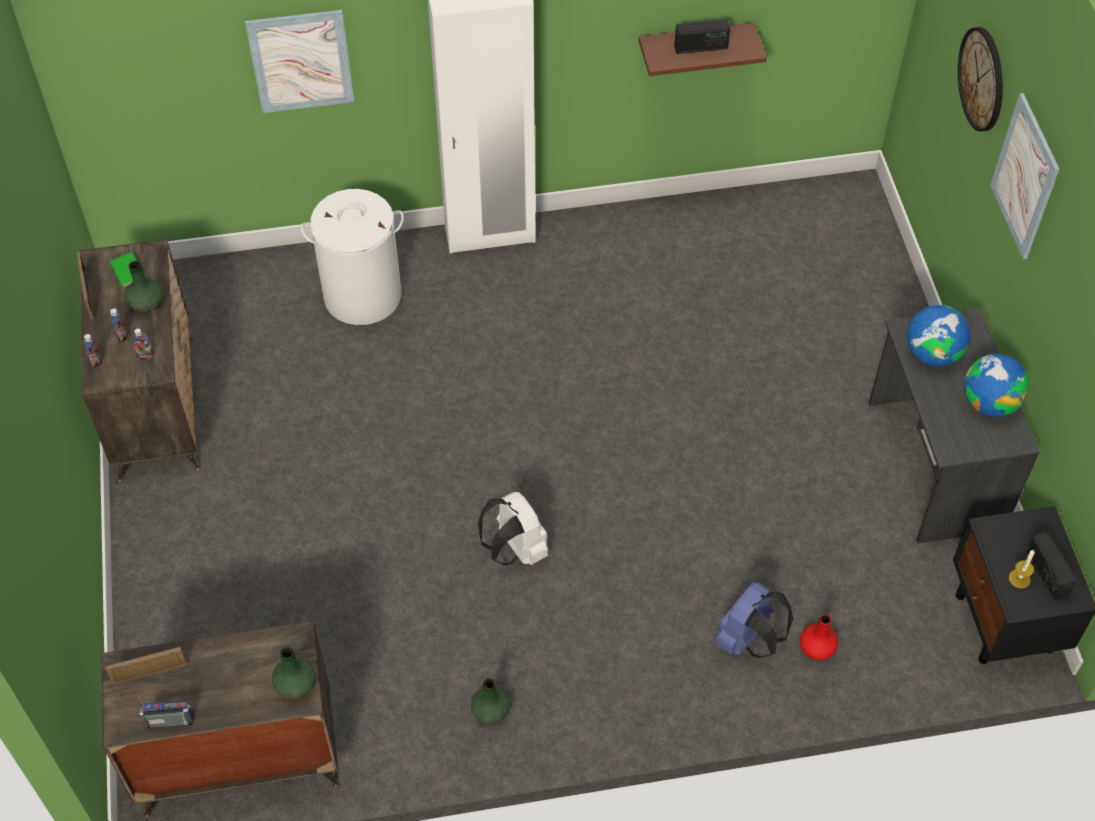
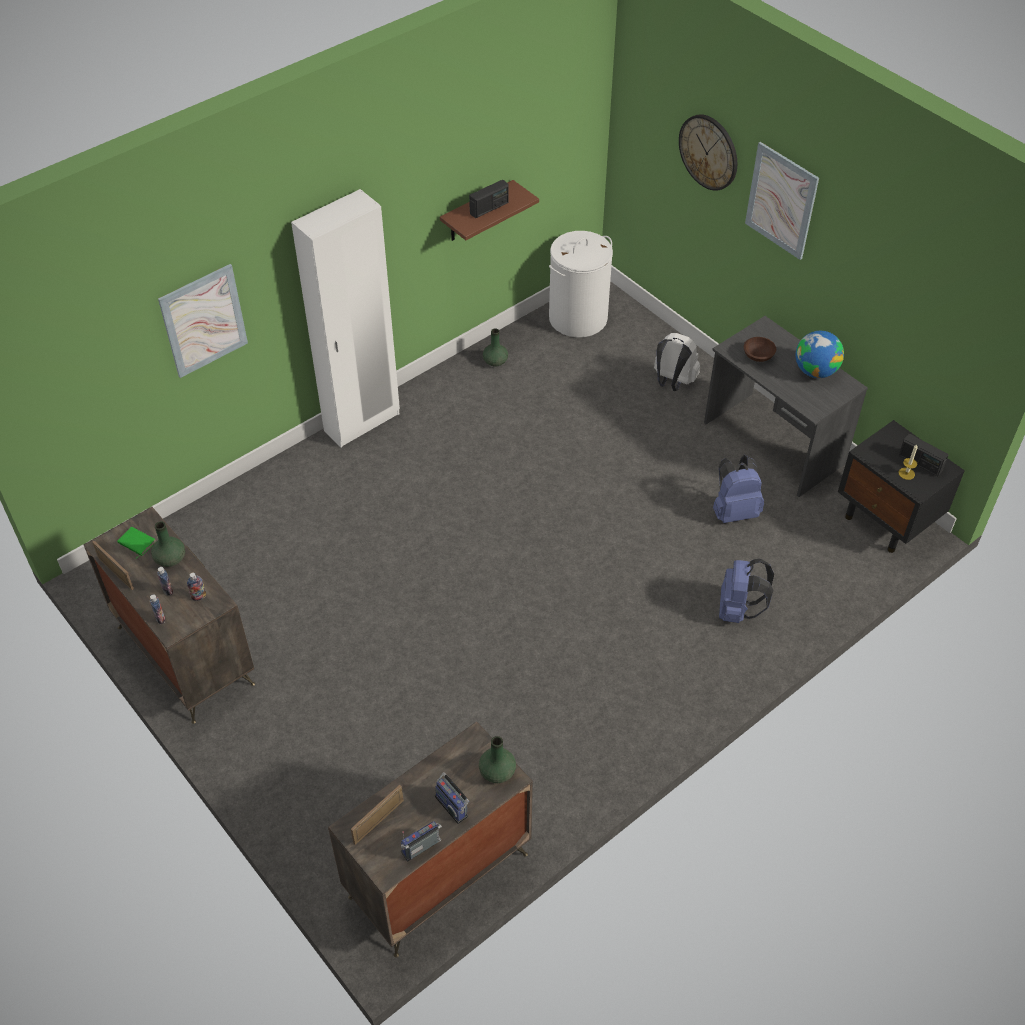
camera: 30 degrees left, 5 degrees down
(229, 695) = (453, 805): none -> radio
(363, 295) = (295, 504): white laundry basket -> white laundry basket (578, 318)
(490, 710) = (599, 745): green vase -> green vase (495, 361)
(515, 549) = (537, 627): white backpack -> white backpack (672, 382)
(817, 648) = (785, 593): red vase -> none
(827, 524) = (734, 511): none -> blue backpack
(932, 354) = (757, 356): globe -> brown bowl

